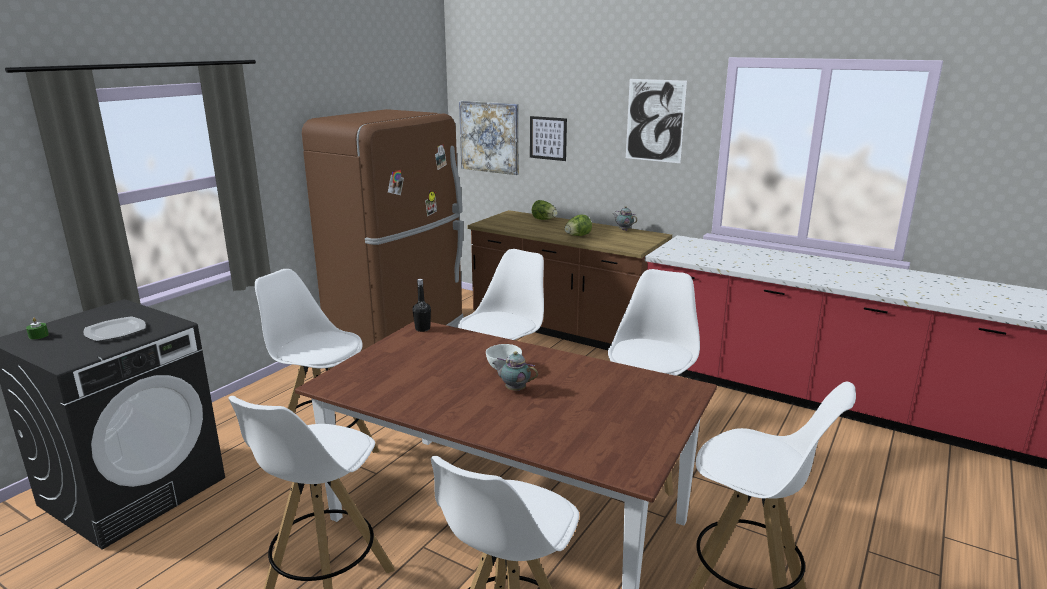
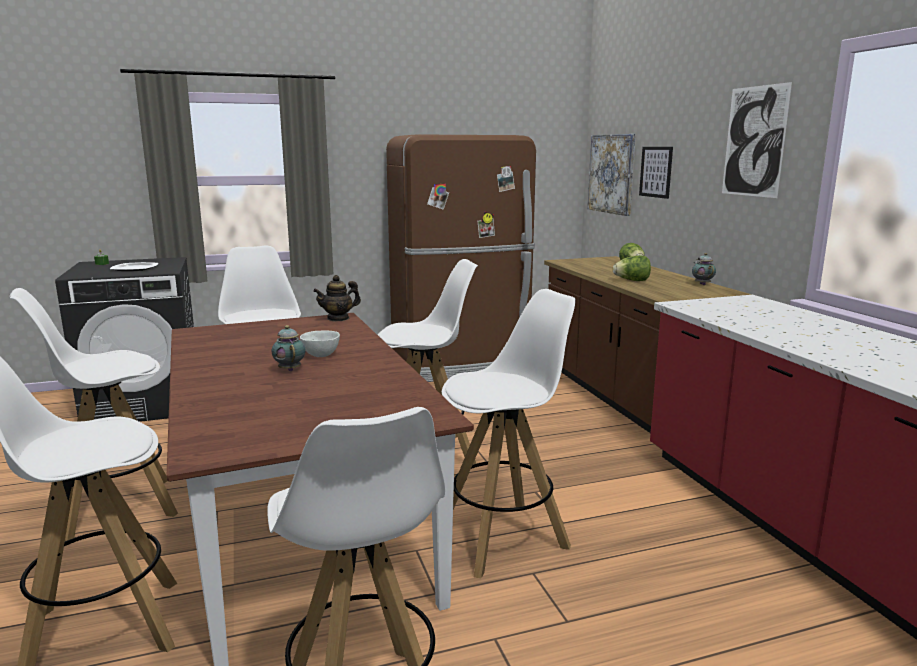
camera: 40 degrees right, 5 degrees down
(422, 329) = (338, 318): black bottle -> teapot

